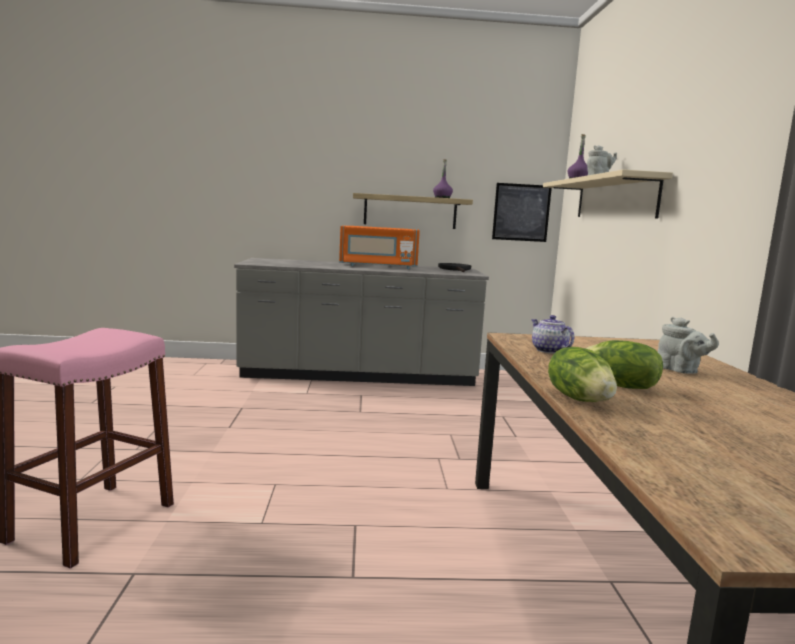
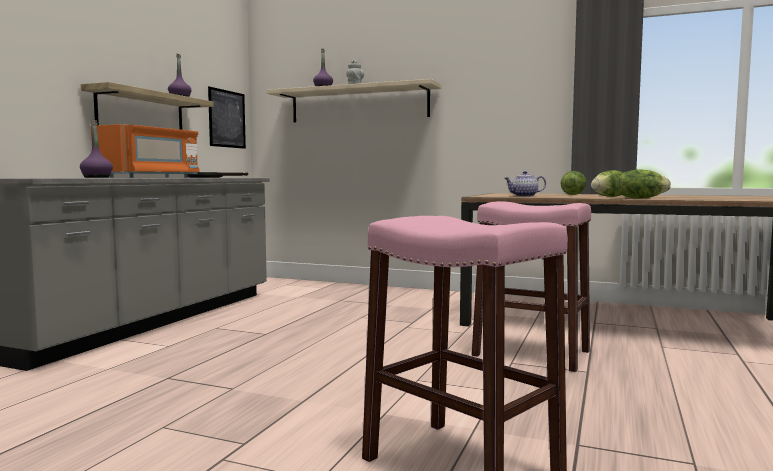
camera: 65 degrees left, 5 degrees down
(309, 264) = (97, 177): none -> purple bottle
(399, 535) = (531, 353): none -> pink stool
(680, 371) = (572, 194): grey teapot -> lettuce

